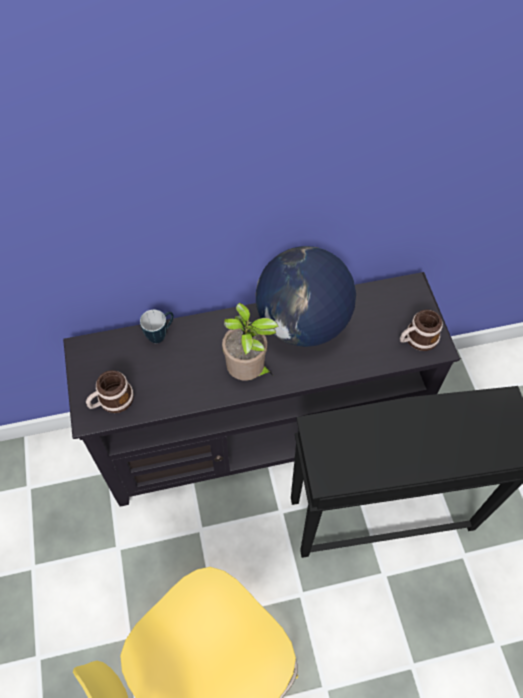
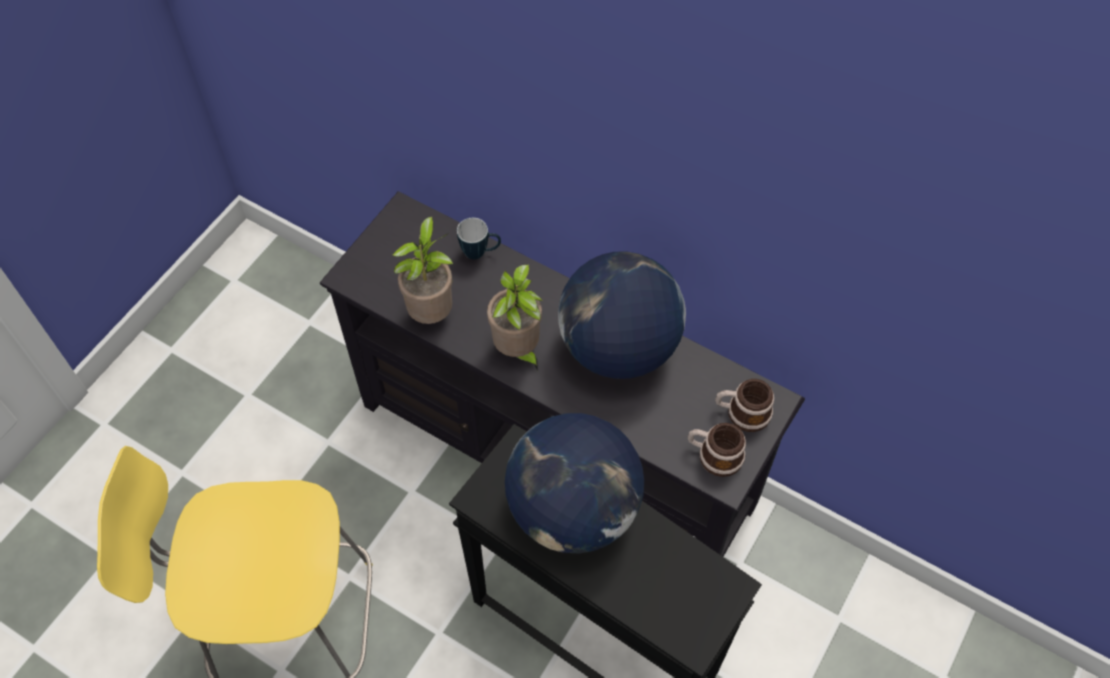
camera: 45 degrees right, 0 degrees up
(111, 401) = (379, 277): mug -> mug (742, 412)
(170, 394) = (432, 312): none -> potted plant
(385, 435) = (574, 509): none -> globe

